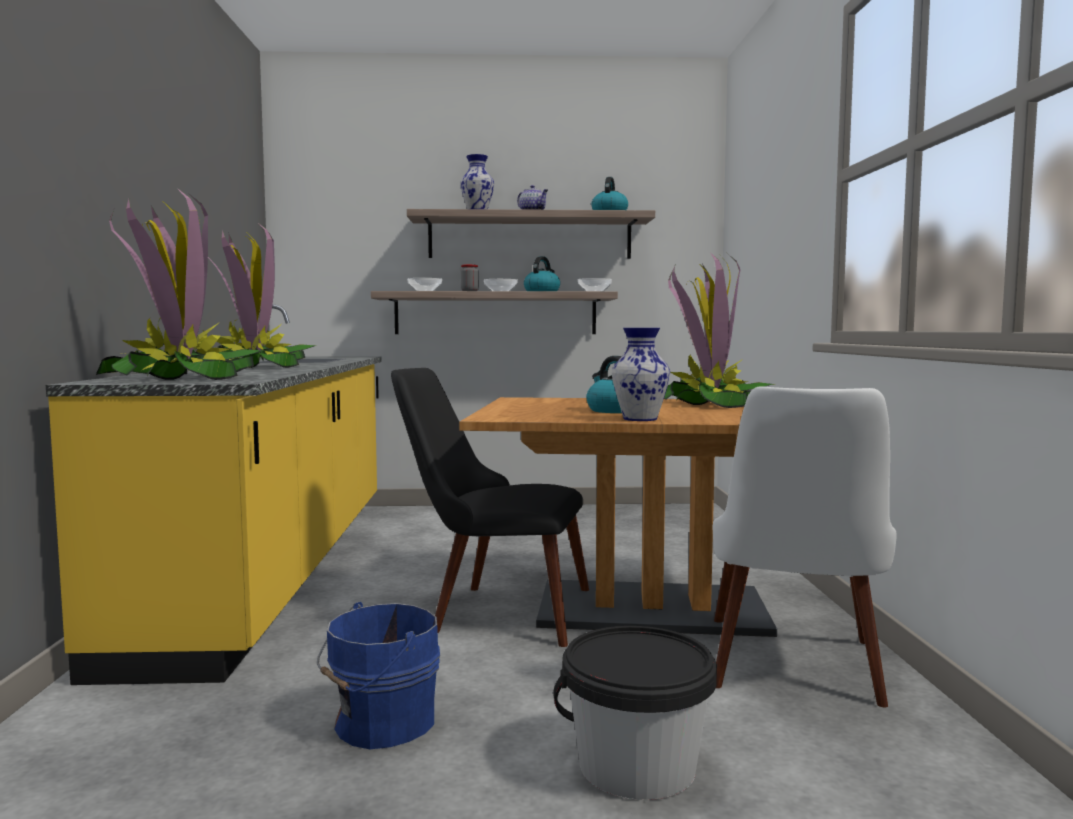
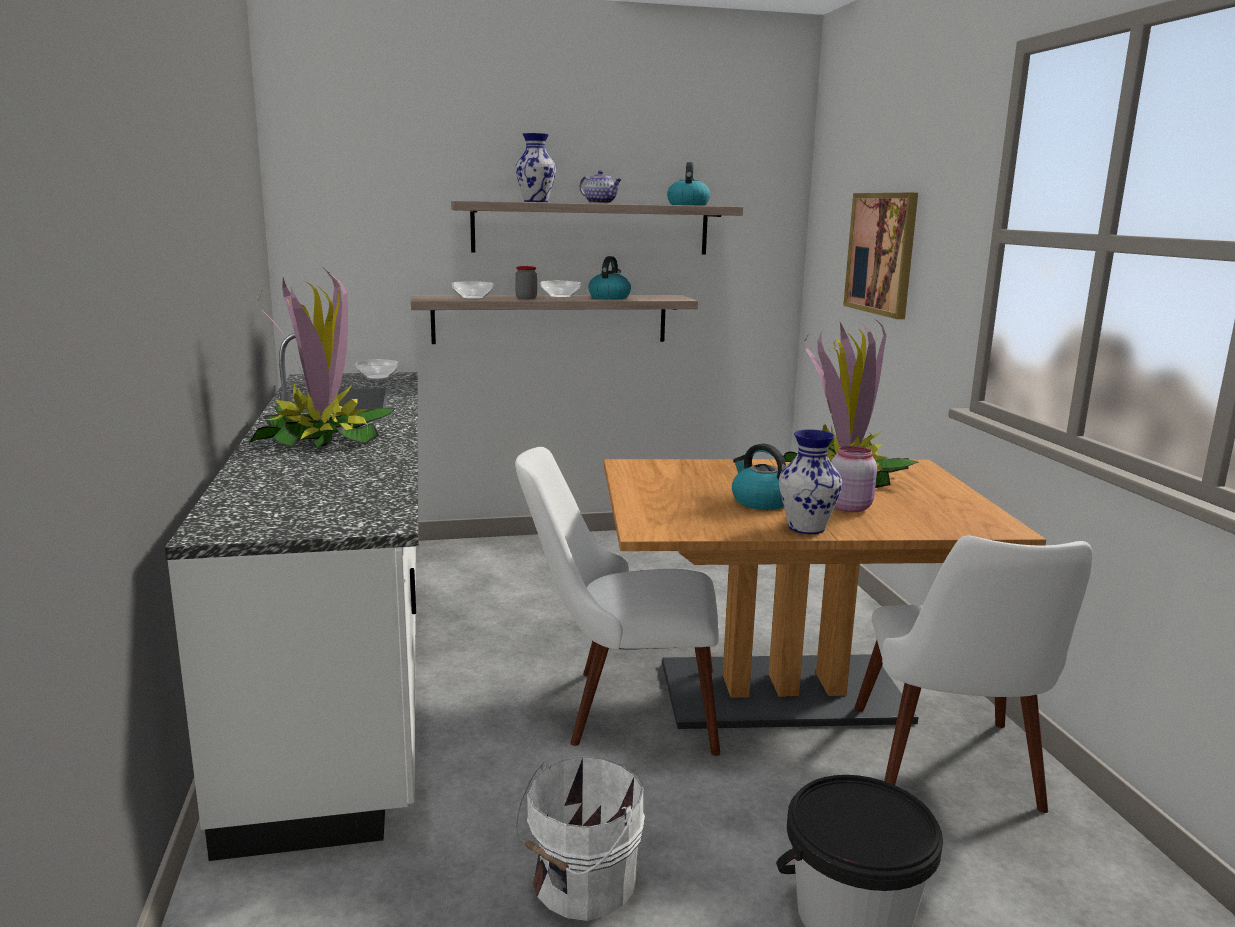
camera: 10 degrees left, 10 degrees up
(180, 378) = (298, 506): potted plant -> none
(277, 568) = (349, 653): yellow counter -> white counter
(380, 724) = (580, 884): blue bucket -> white bucket
(492, 612) = (621, 708): black chair -> white chair
(594, 291) = (669, 298): bowl -> bowl (377, 377)
(695, 413) = (849, 507): none -> pink jar
(768, 232) = (881, 253): none -> picture

